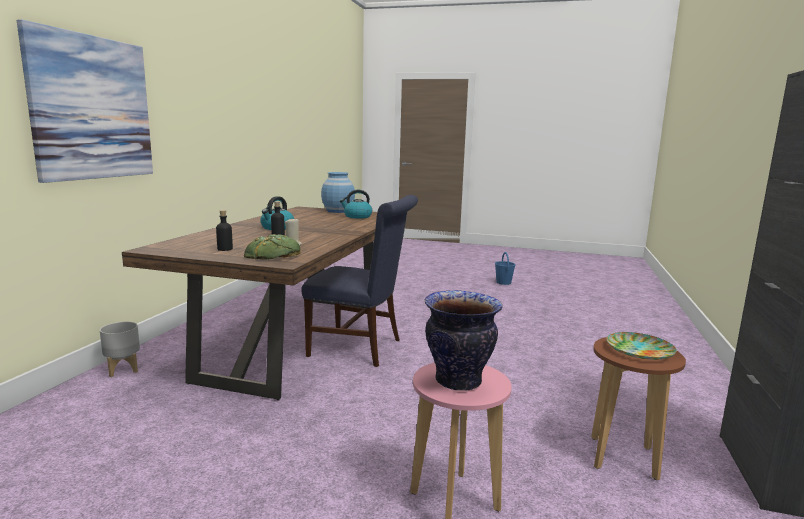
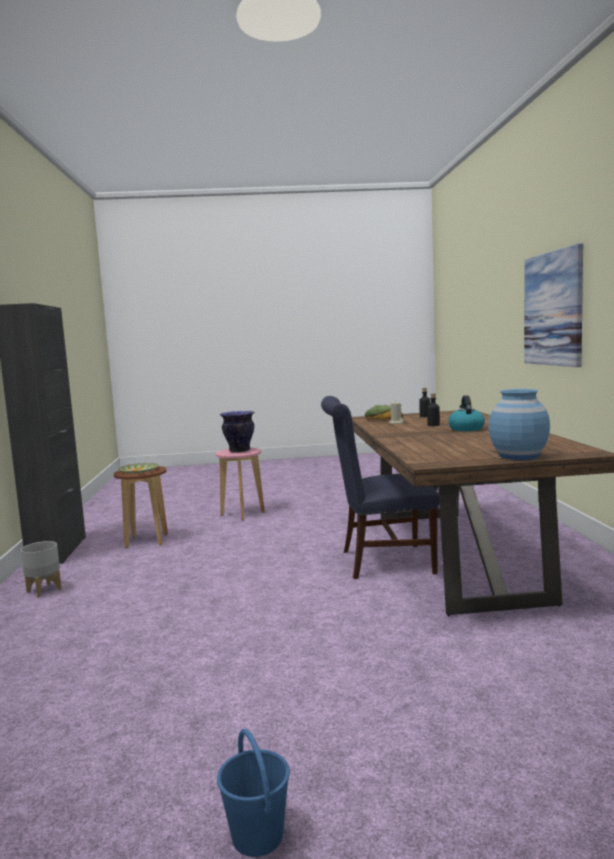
camera: 160 degrees right, 5 degrees down
(123, 370) = (517, 513): grey planter -> grey planter (43, 590)
(357, 216) = (454, 452): kettle -> none

